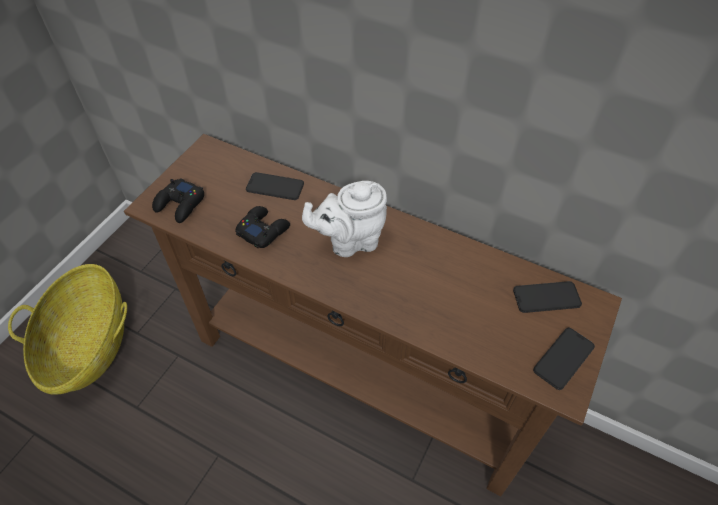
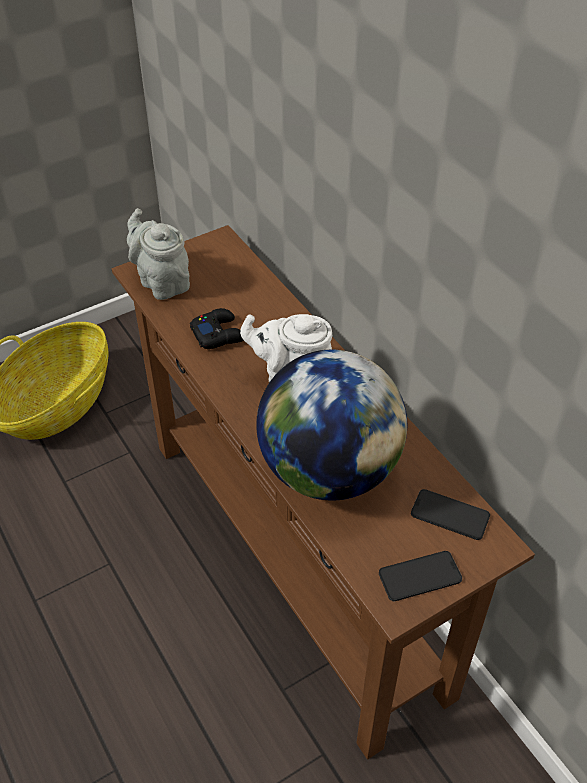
camera: 30 degrees right, 5 degrees down
(180, 205) = (162, 282): black game controller -> grey teapot
(275, 187) = (258, 299): phone -> none
(435, 305) = (329, 470): none -> globe

